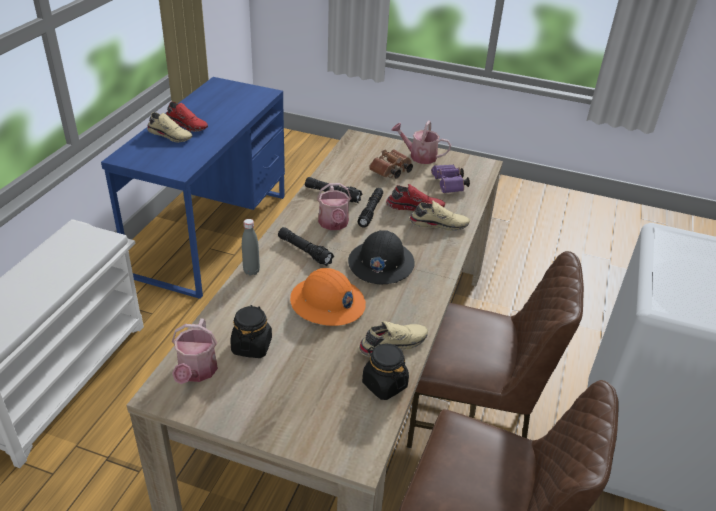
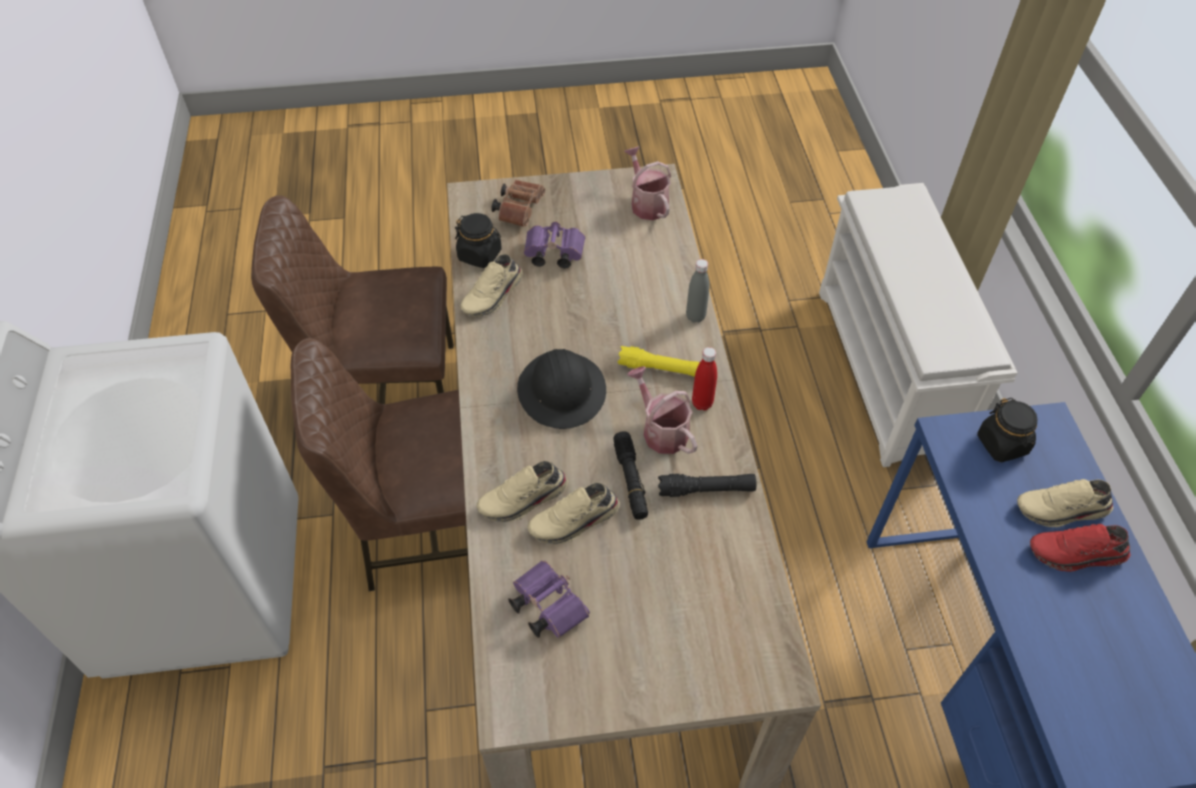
camera: 155 degrees right, 15 degrees up
(252, 346) = (622, 241): black jar -> black jar (1002, 444)
(297, 227) = (702, 403): none -> red bottle
(304, 251) = (662, 369): black flashlight -> yellow flashlight
(320, 358) = (552, 254): none -> purple binoculars
(327, 303) = (586, 312): orange hard hat -> none
(390, 172) = (659, 595): brown binoculars -> brown binoculars (520, 209)
(415, 207) = (574, 522): red shoe -> beige shoe
(419, 156) = (638, 675): watering can -> none

